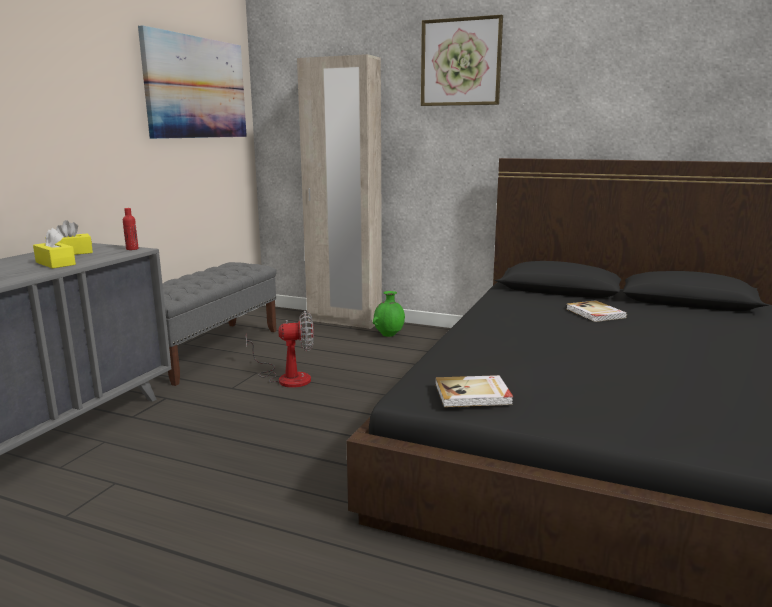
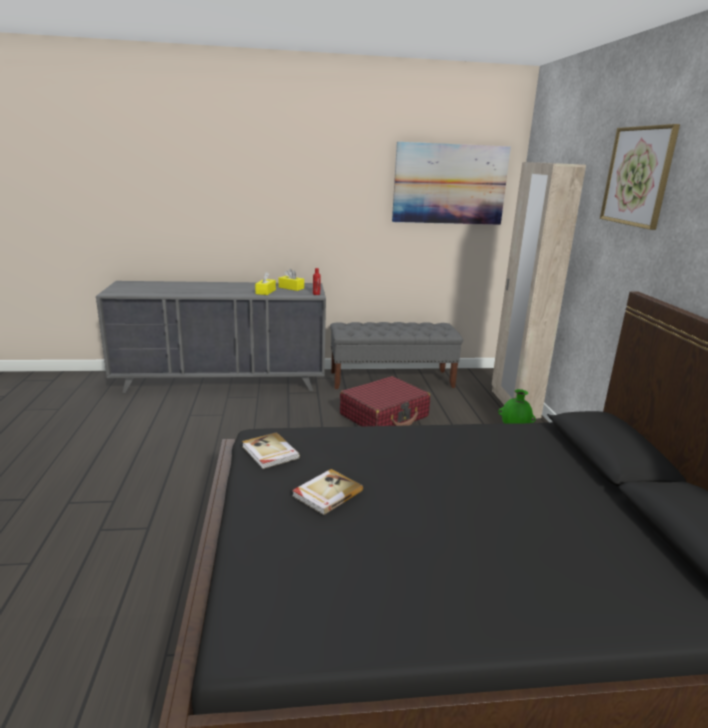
camera: 60 degrees right, 5 degrees up
(287, 377) = (384, 416): fan -> red suitcase
(595, 313) = (541, 483): book -> book (326, 493)

